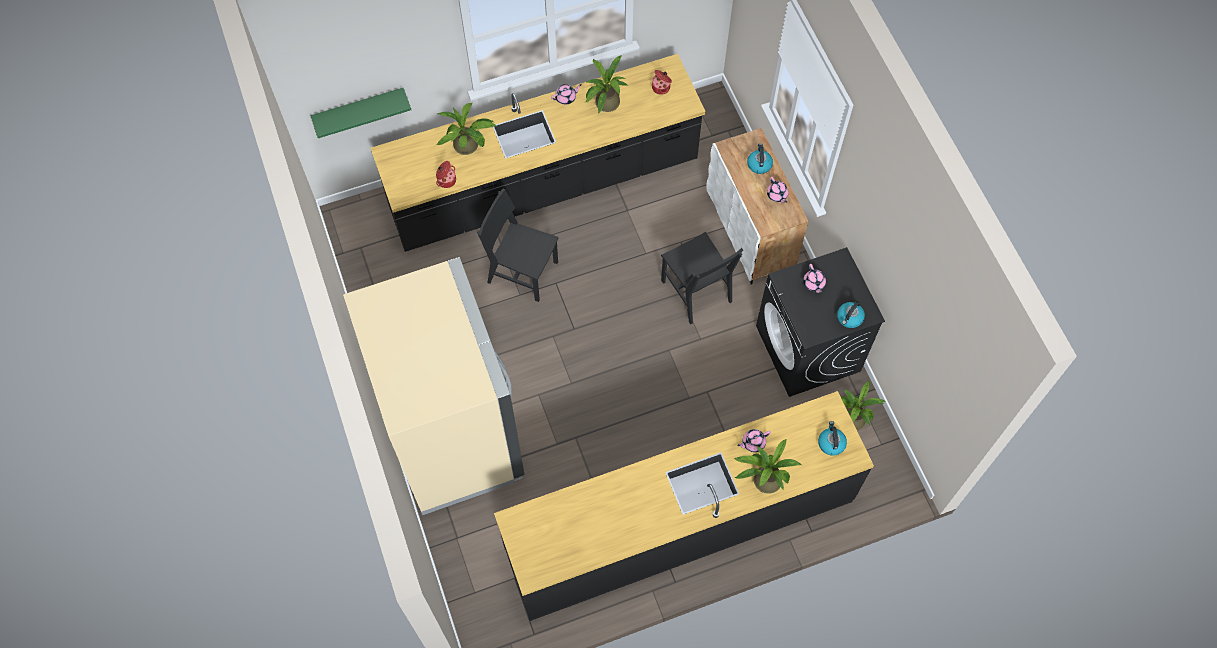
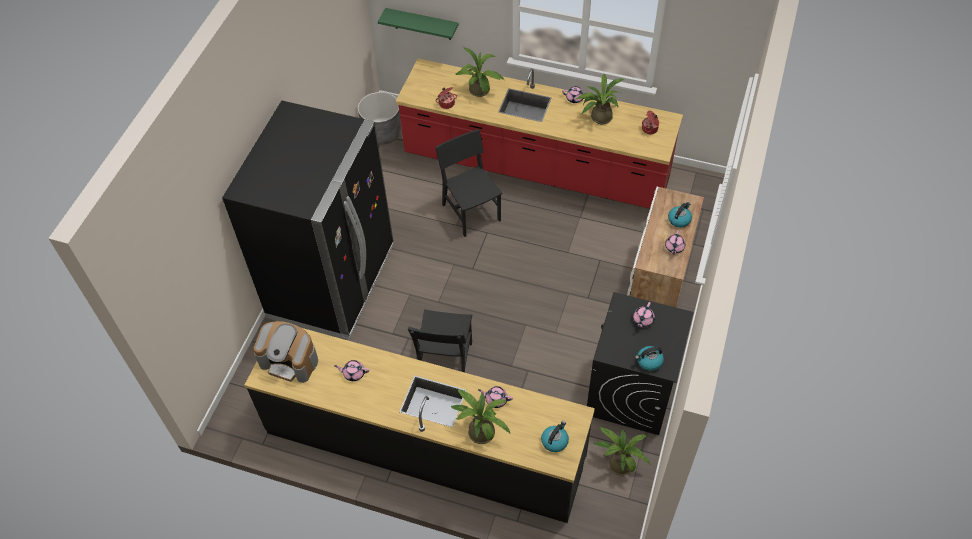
camera: 40 degrees right, 10 degrees down
(357, 245) = (382, 133): none -> grey planter
(453, 434) = (332, 282): beige fridge -> black fridge
(542, 541) = (290, 361): none -> coffee machine
(543, 185) = (536, 168): black counter -> red counter
(611, 510) = (353, 373): none -> pink teapot
(696, 291) = (581, 299): black chair -> black chair (445, 362)

